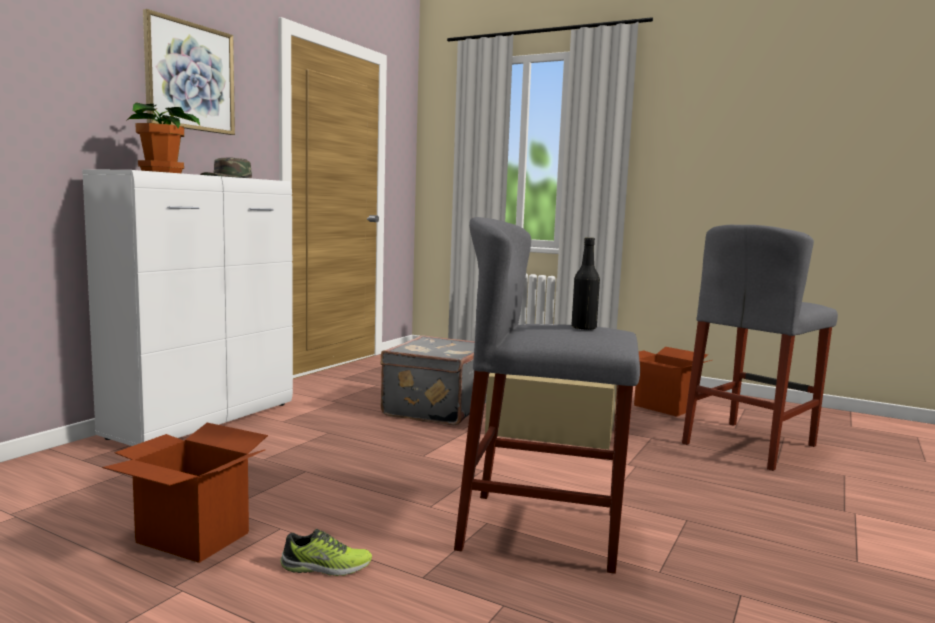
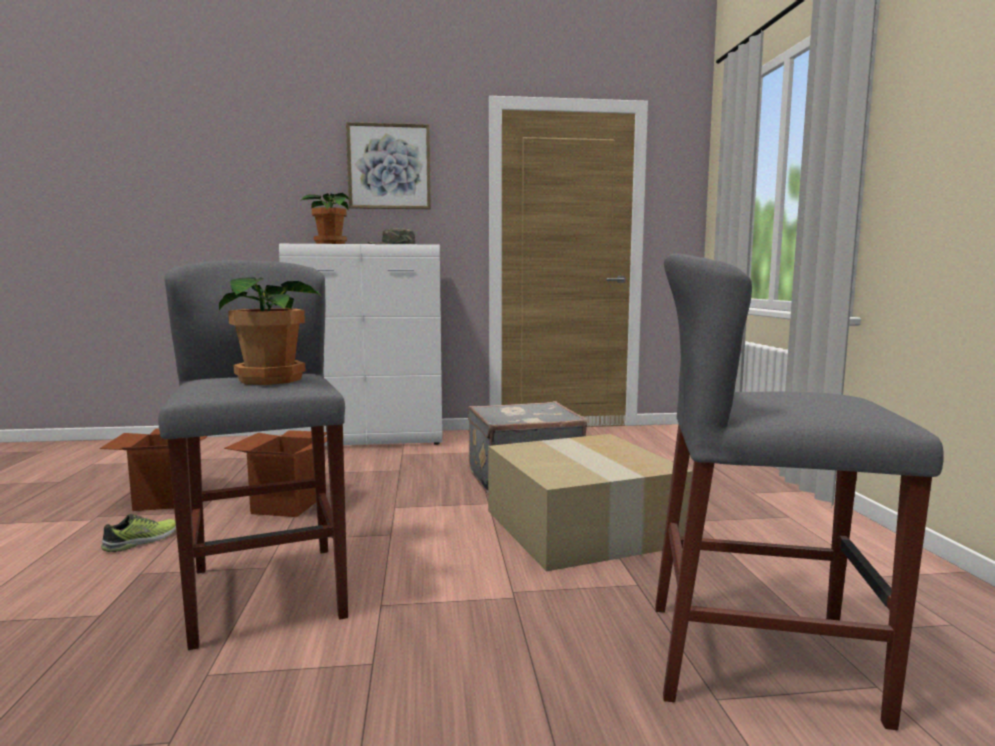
camera: 55 degrees right, 0 degrees up
(326, 567) = (142, 541): shoe -> shoe turned 105 degrees counterclockwise
(583, 328) = (272, 379): black bottle -> potted plant
(664, 407) = (791, 566): cardboard box -> cardboard box (289, 504)

